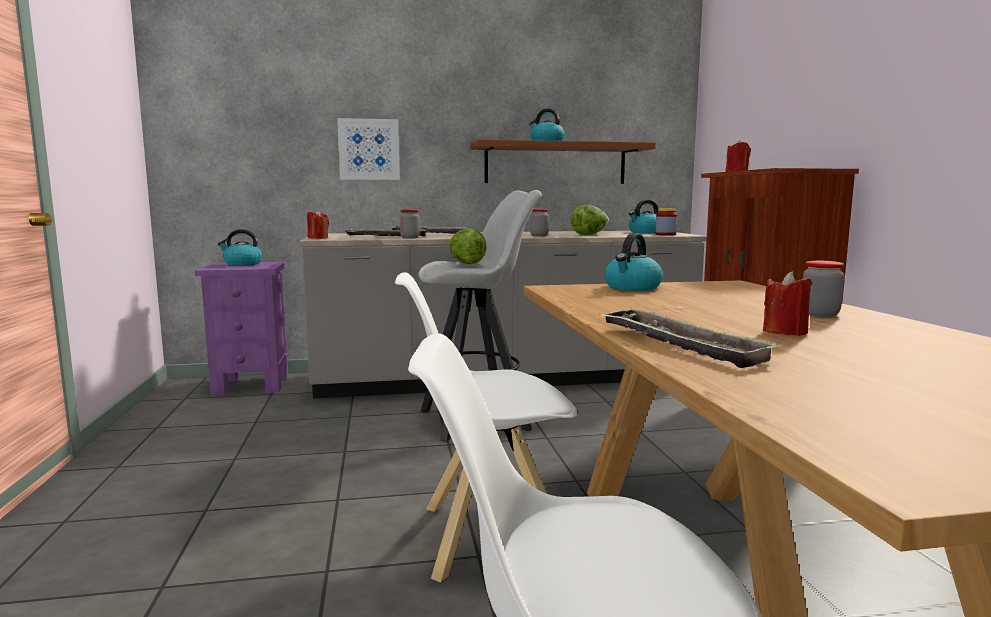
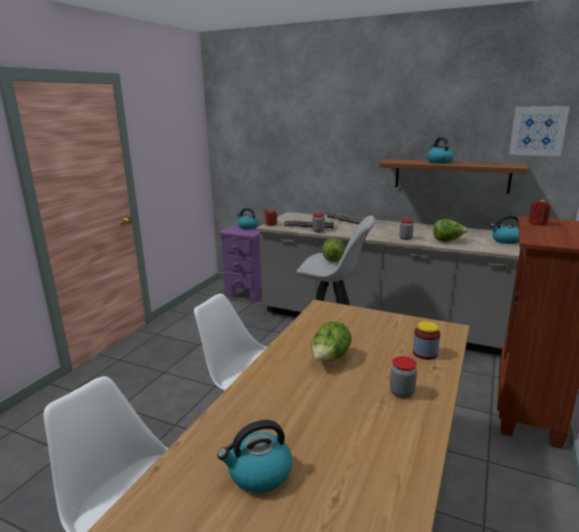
camera: 35 degrees right, 10 degrees up
(369, 149) = (321, 161): picture -> picture (537, 131)
(632, 288) = (367, 319): kettle -> kettle (259, 473)
(665, 235) = (509, 249): jar -> jar (425, 353)
(678, 344) = (250, 397): tray -> none
(680, 310) = (330, 359): none -> lettuce
(785, 332) = (329, 406): red candle -> none

